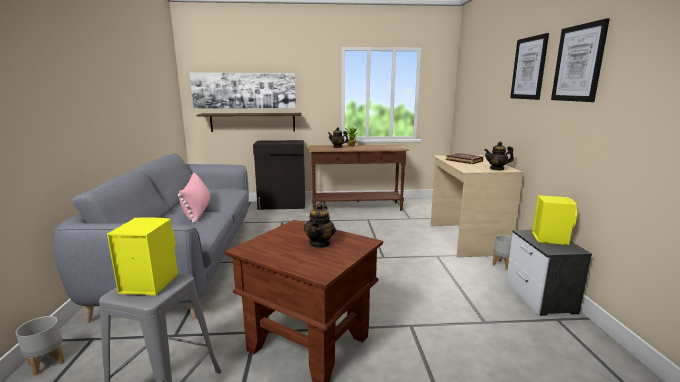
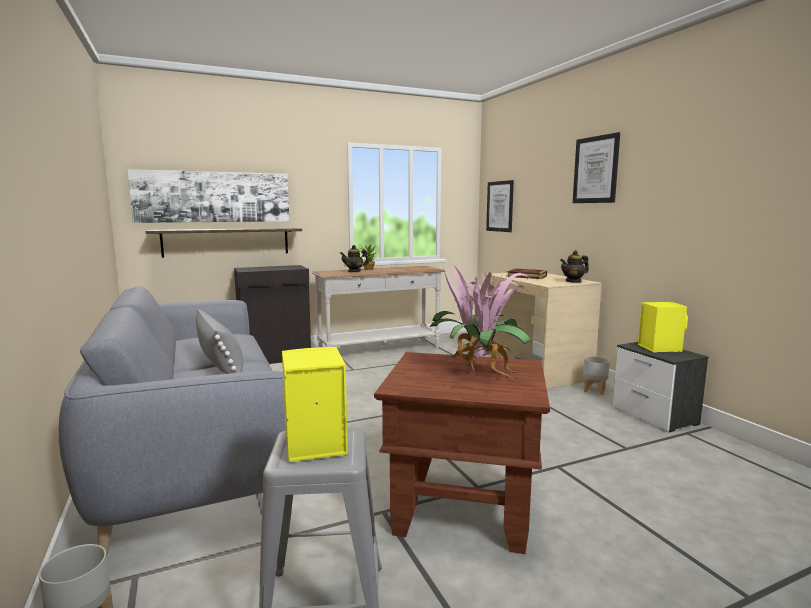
camera: 20 degrees left, 5 degrees down
(197, 211) = (220, 363): pink pillow -> grey pillow
(320, 243) = (478, 371): teapot -> potted plant
(356, 208) = (380, 351): brown console table -> white console table
(578, 63) = (664, 162): picture -> picture (500, 206)

